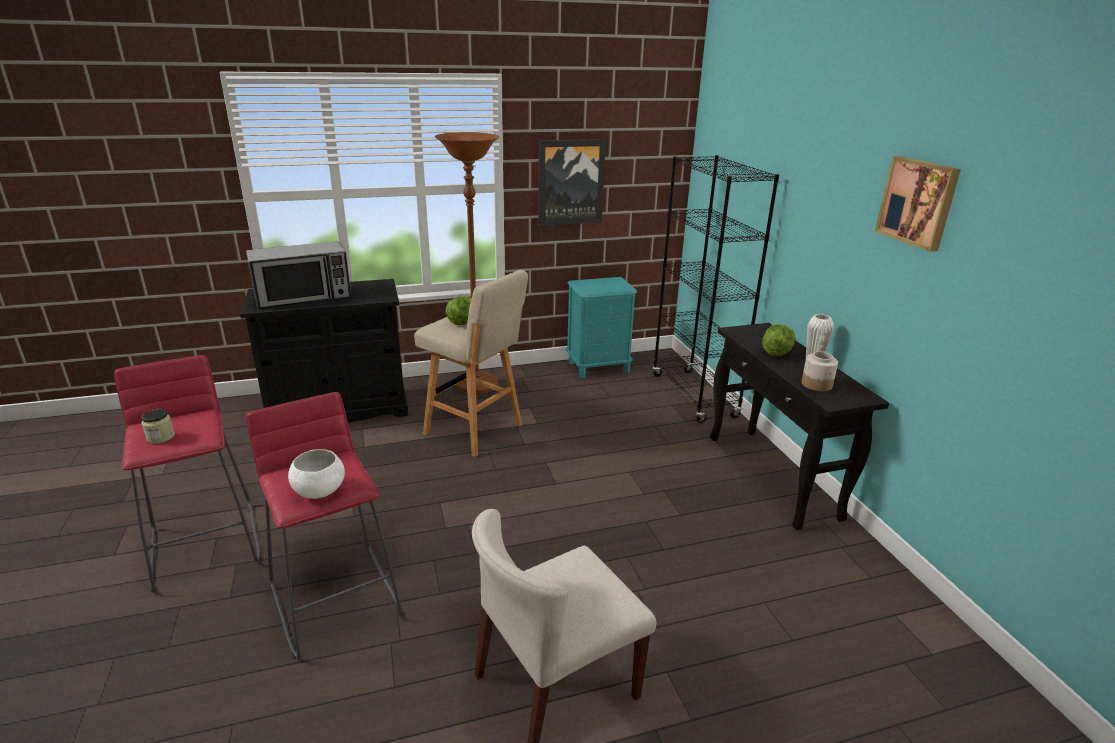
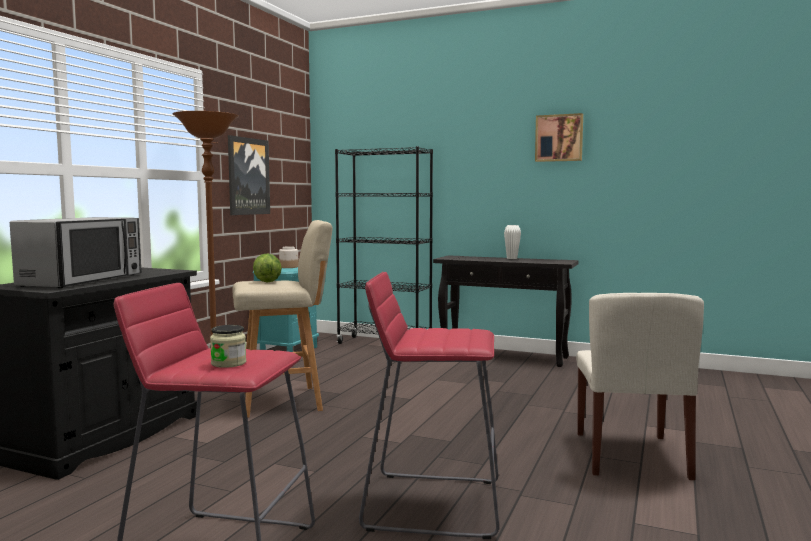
camera: 50 degrees left, 20 degrees down
(319, 491) = (466, 337): white bowl -> none
(776, 352) = (488, 259): lettuce -> none
(817, 384) = (539, 261): jar -> jar (289, 267)

